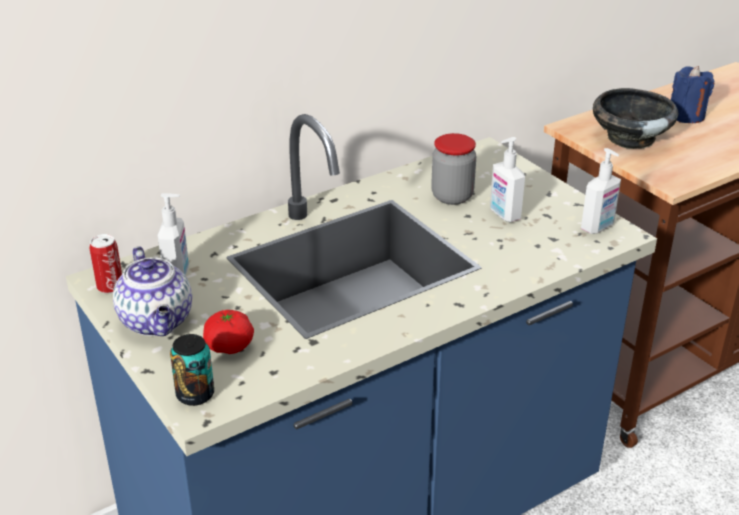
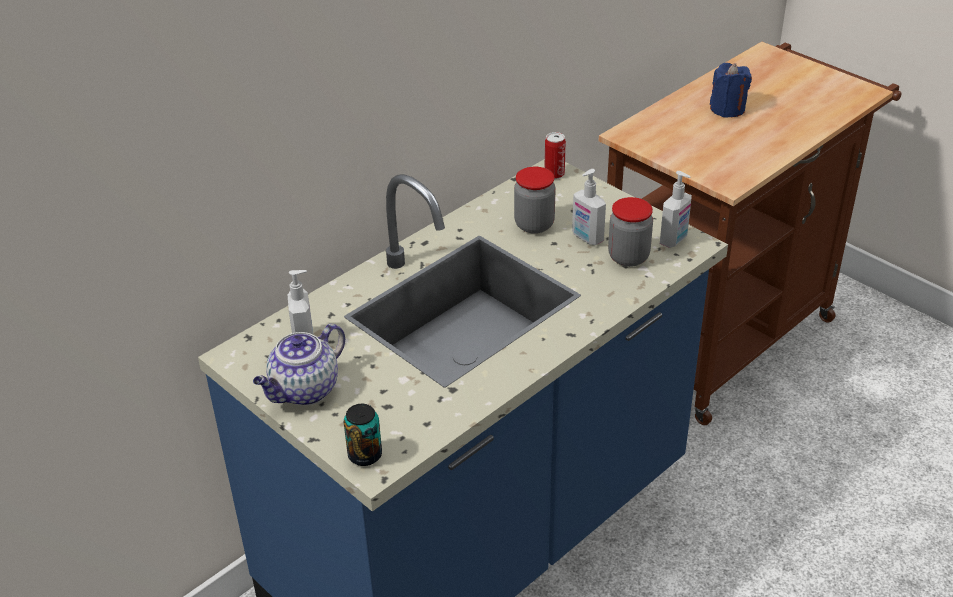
camera: 10 degrees left, 5 degrees up
(110, 287) = (245, 362): can -> can (554, 174)
(157, 322) = (304, 391): teapot -> teapot turned 75 degrees clockwise
(229, 346) = (379, 405): tomato -> none
(543, 238) = (628, 257): none -> jar
(630, 138) = (682, 140): black bowl -> none

